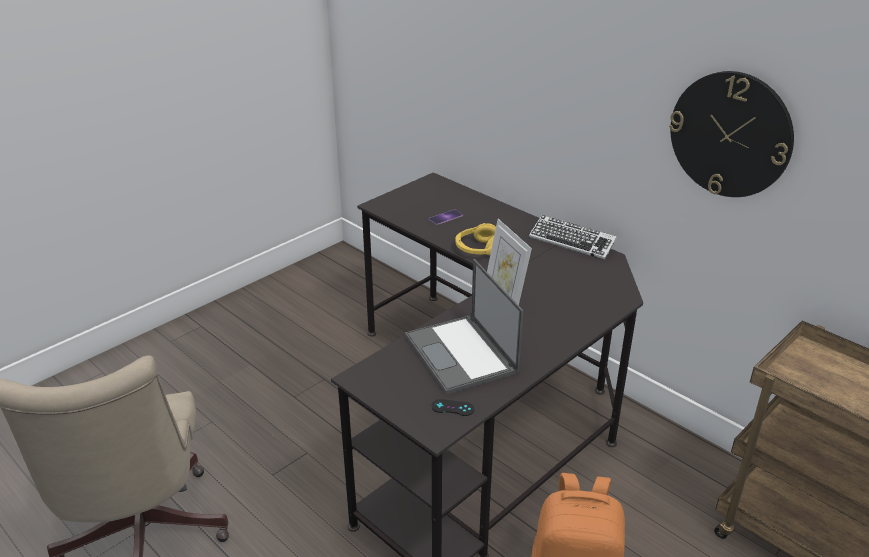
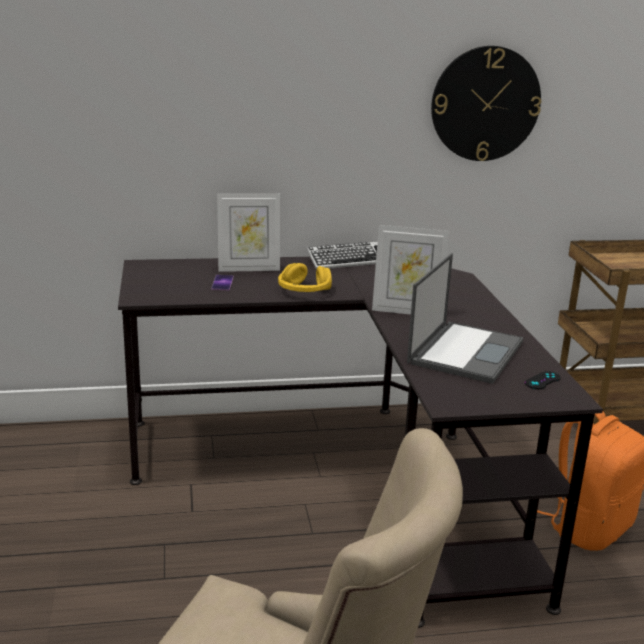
camera: 55 degrees left, 10 degrees down
(461, 355) = (466, 351): laptop -> laptop turned 75 degrees counterclockwise
(487, 214) = (248, 269): none -> picture frame

